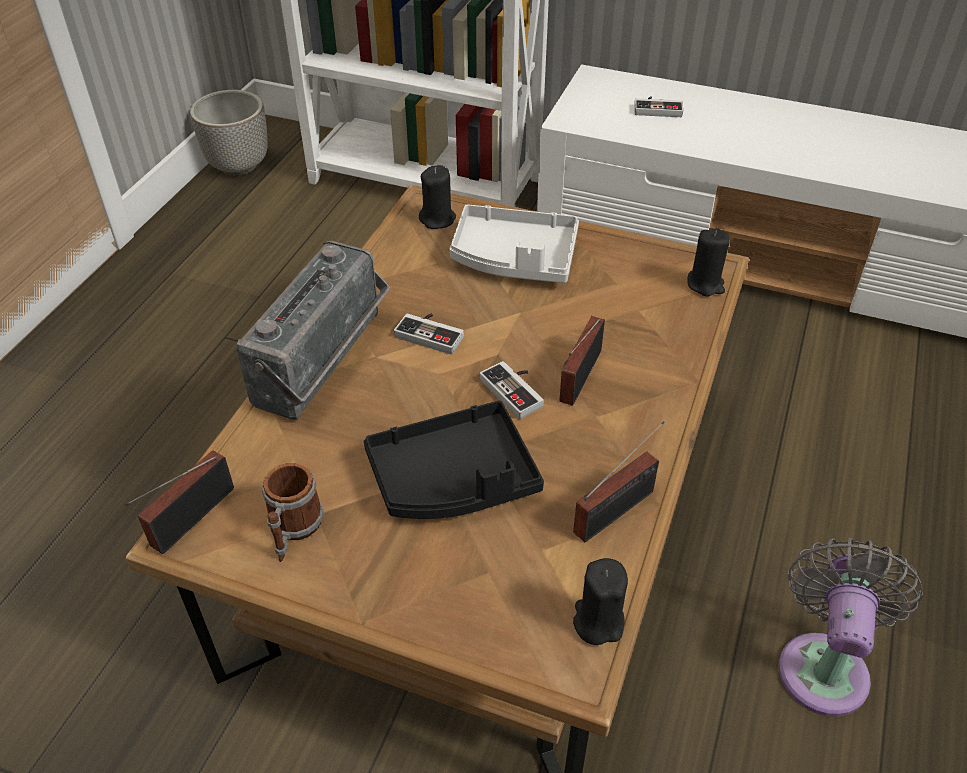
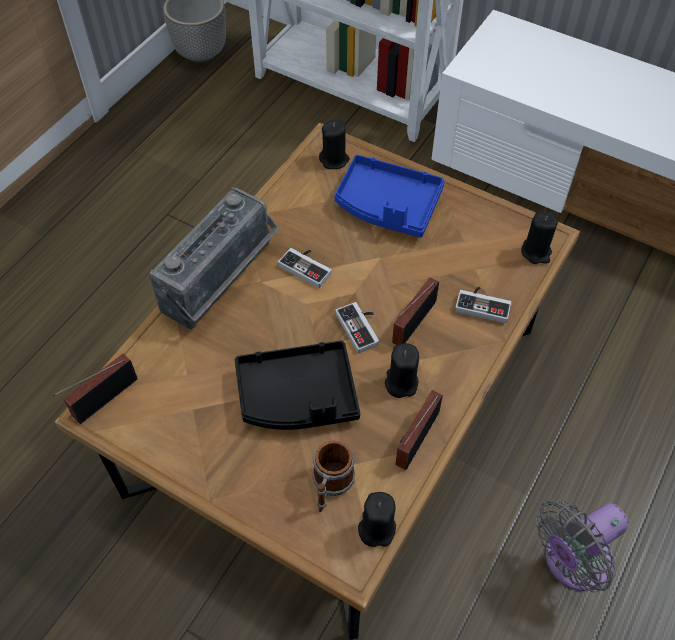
camera: 10 degrees right, 10 degrees up
(293, 530) = (174, 419): mug -> mug (330, 486)
(514, 258) = (387, 206): grey tray -> blue tray
(582, 445) = (401, 383): none -> black candle
(618, 509) = (414, 441): radio -> radio turned 150 degrees clockwise
(657, 108) = (548, 65): game controller -> game controller (483, 304)
(824, 664) = (572, 562): grey fan -> grey fan turned 150 degrees counterclockwise

